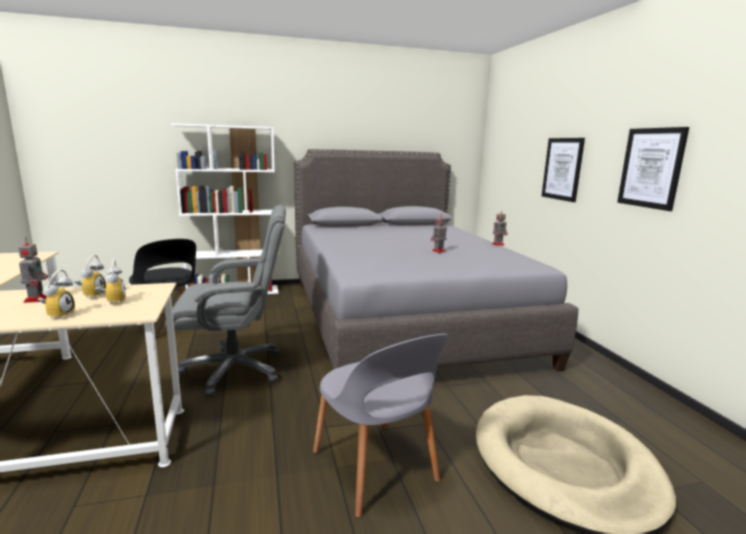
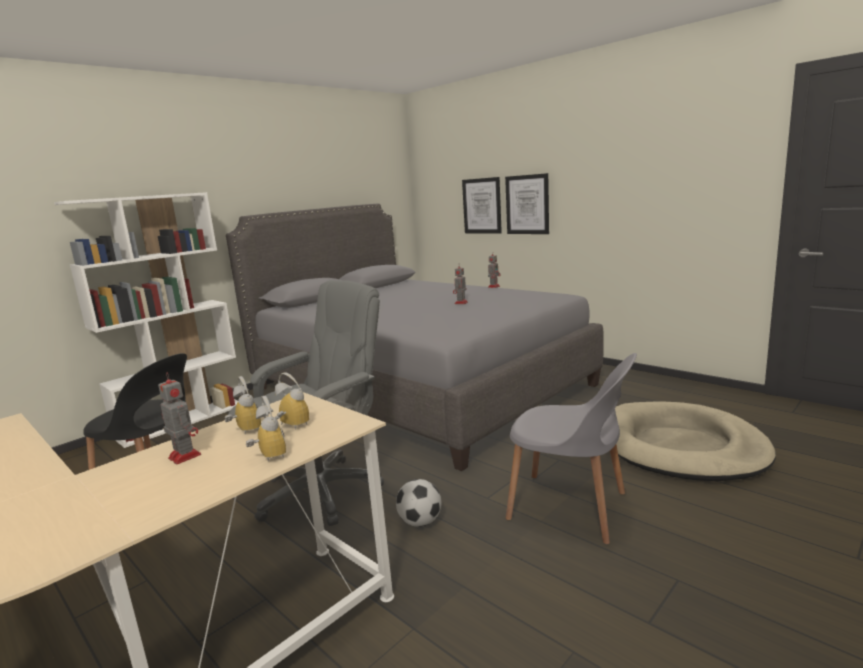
camera: 30 degrees left, 0 degrees up
(257, 421) = (420, 522): none -> football
(651, 168) = (624, 193): picture -> picture (482, 206)

